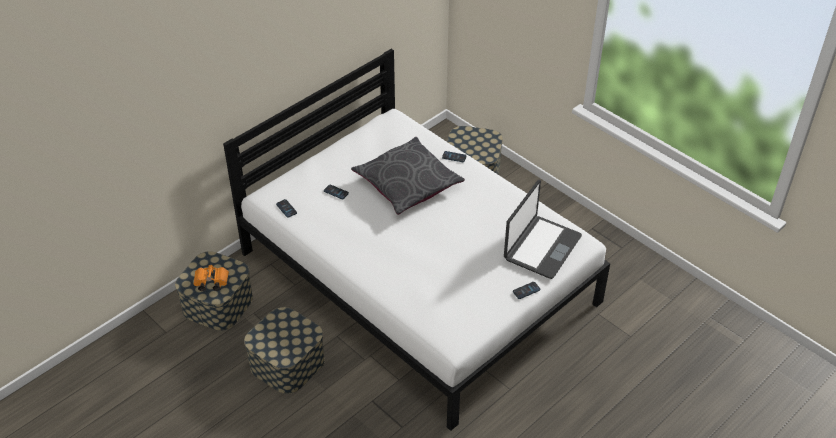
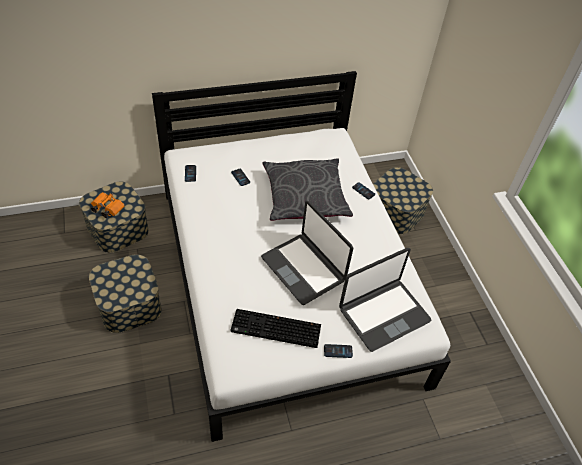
camera: 25 degrees right, 5 degrees up
(452, 242) = (304, 268): none -> laptop
(465, 299) = (274, 330): none -> keyboard

